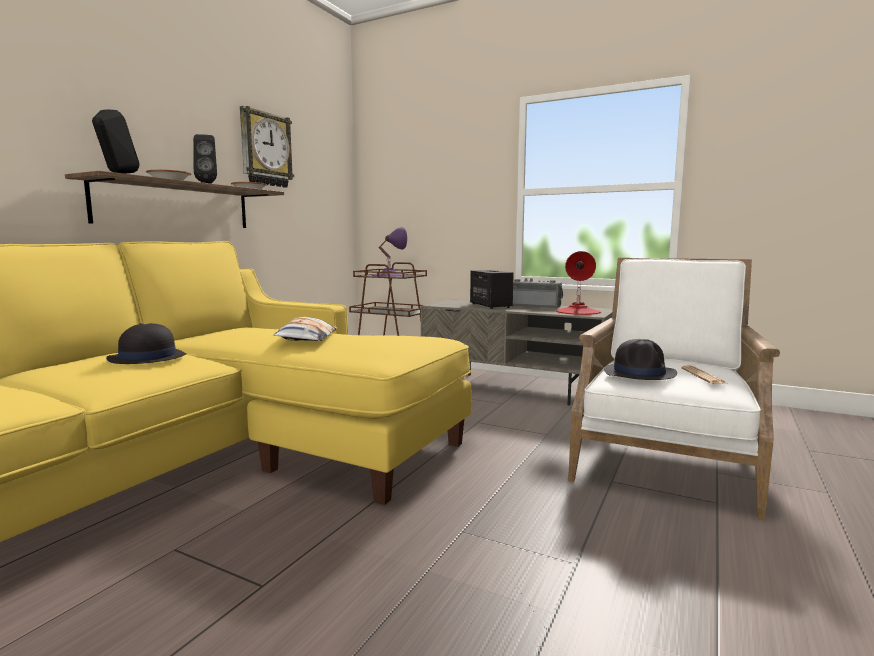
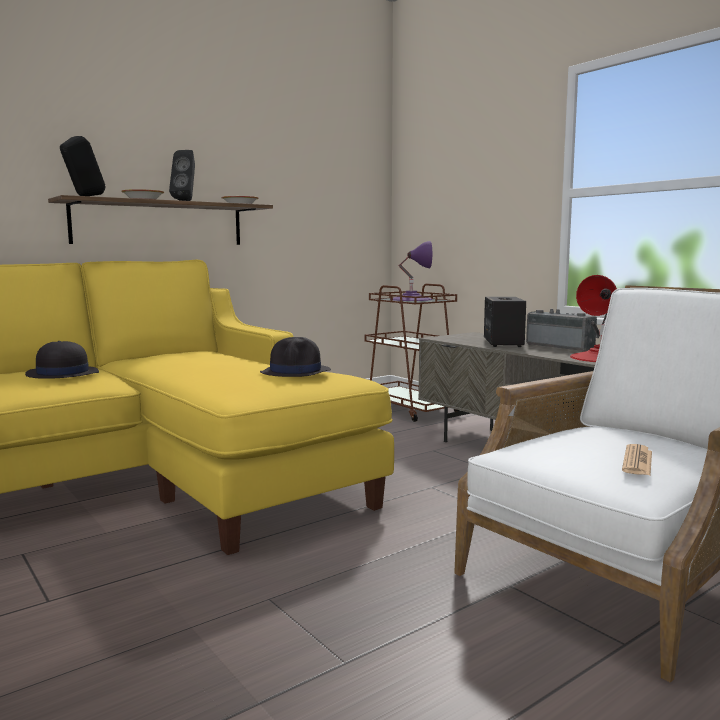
camera: 25 degrees right, 0 degrees up
(265, 149) = (268, 158): wall clock -> none
(307, 338) = (216, 366): pillow -> none
(640, 373) = (553, 446): black hat -> black hat (296, 372)

